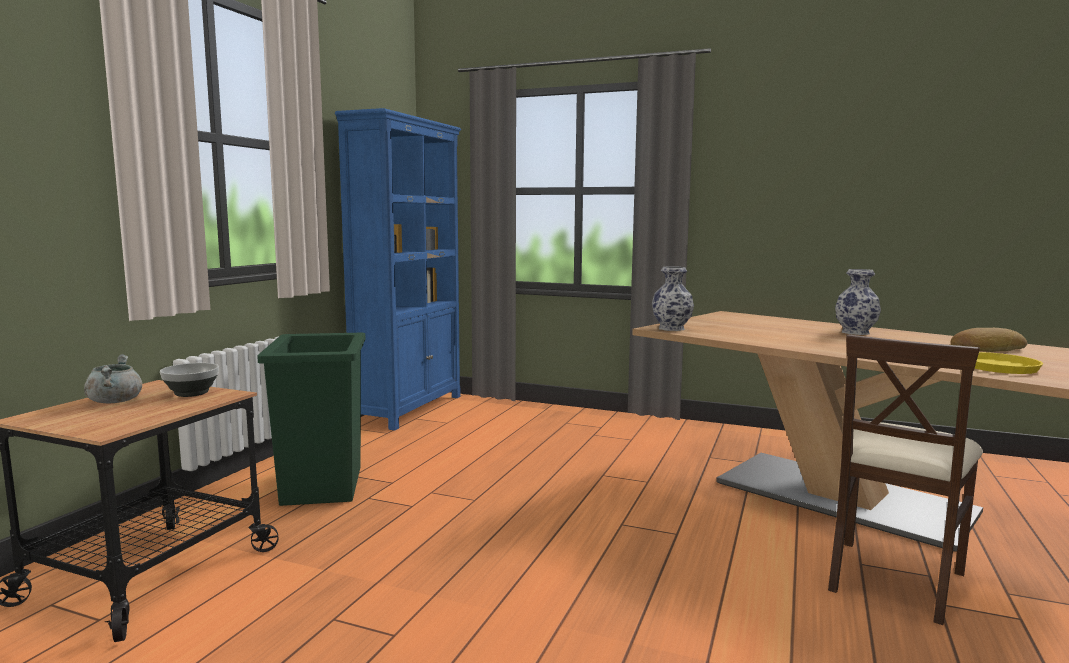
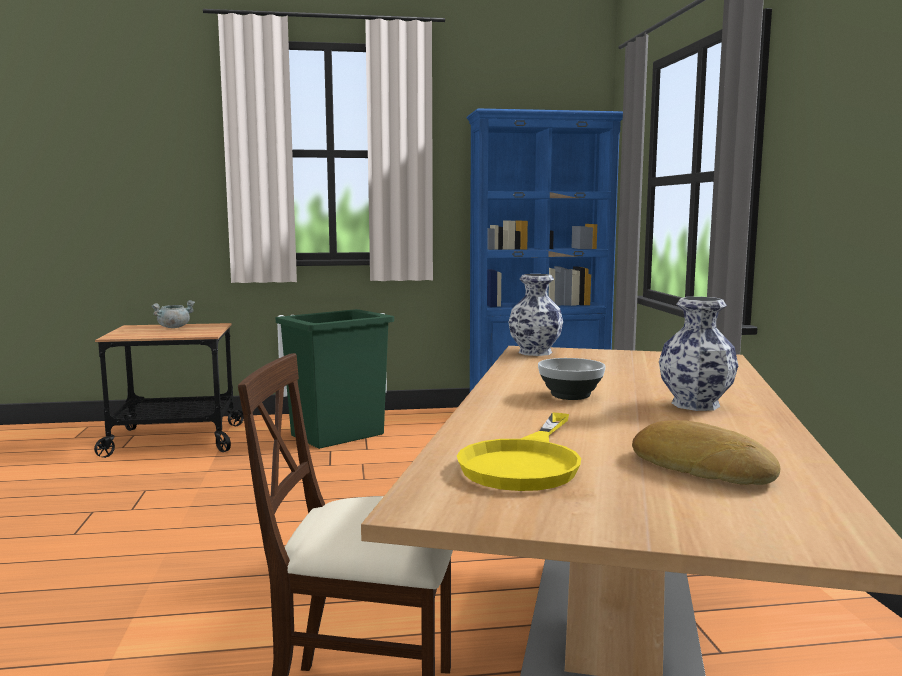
camera: 60 degrees right, 0 degrees up
(190, 393) = (202, 331): bowl -> bowl (569, 395)

